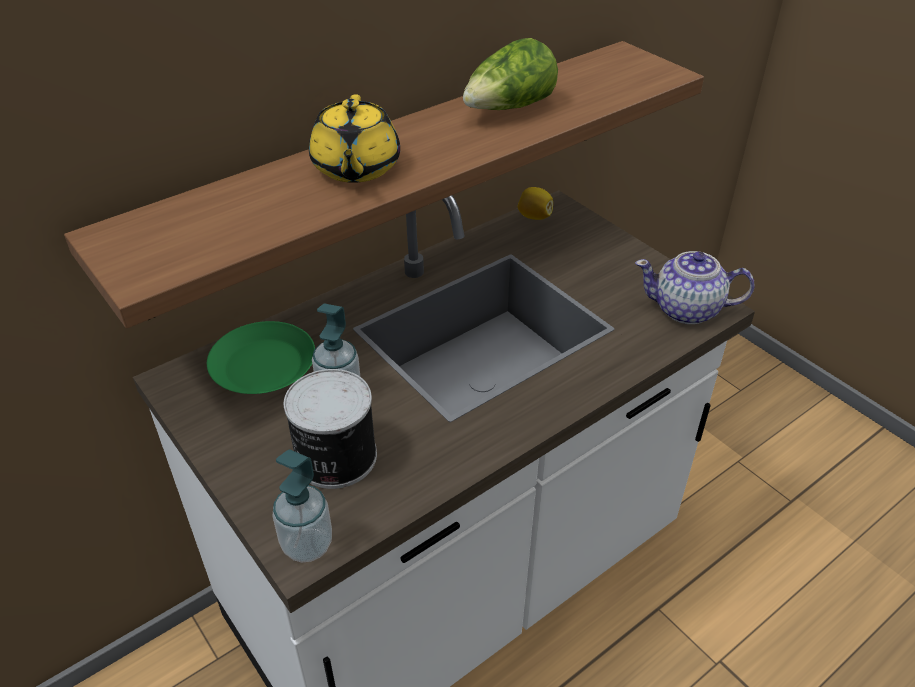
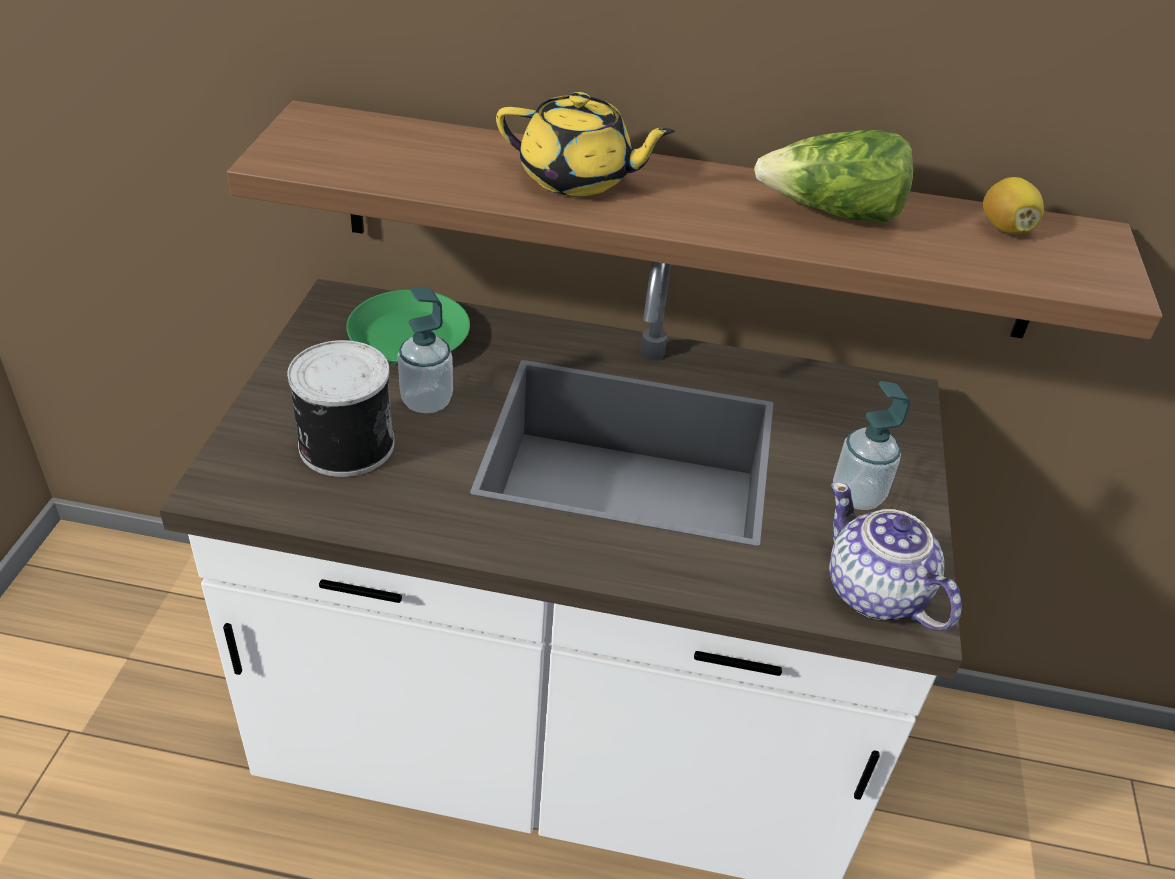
camera: 45 degrees right, 0 degrees up
(307, 545) = (227, 487): soap dispenser -> soap dispenser (857, 495)
(355, 168) = (577, 178): yellow teapot -> yellow teapot turned 120 degrees counterclockwise
(534, 216) = (861, 386): lemon -> lemon (1005, 228)

